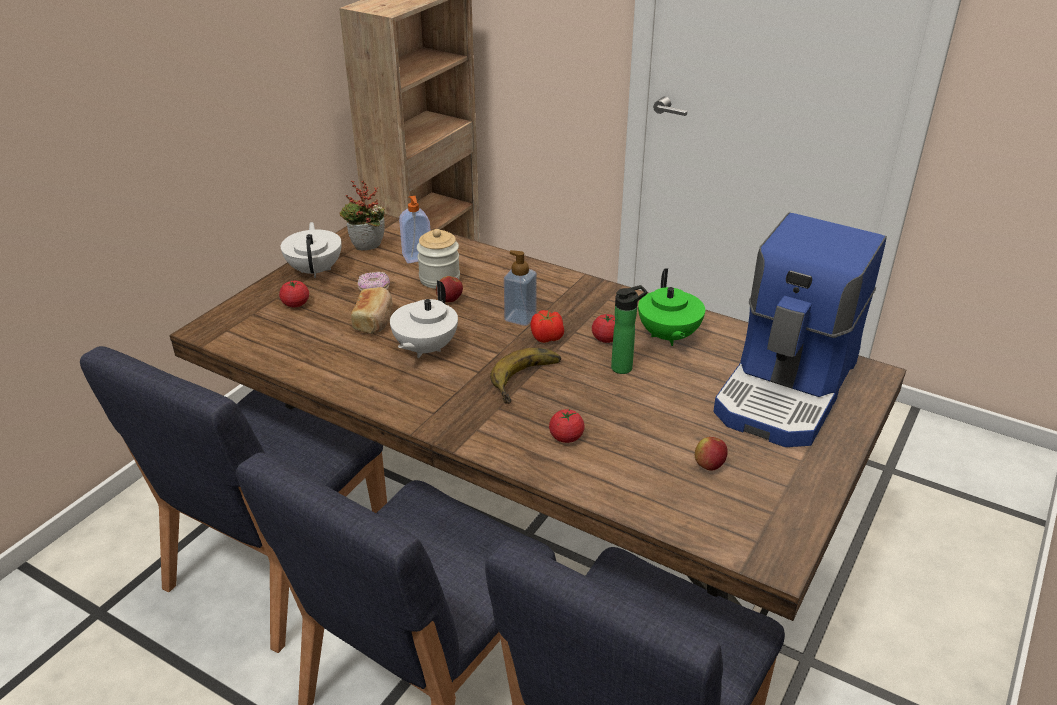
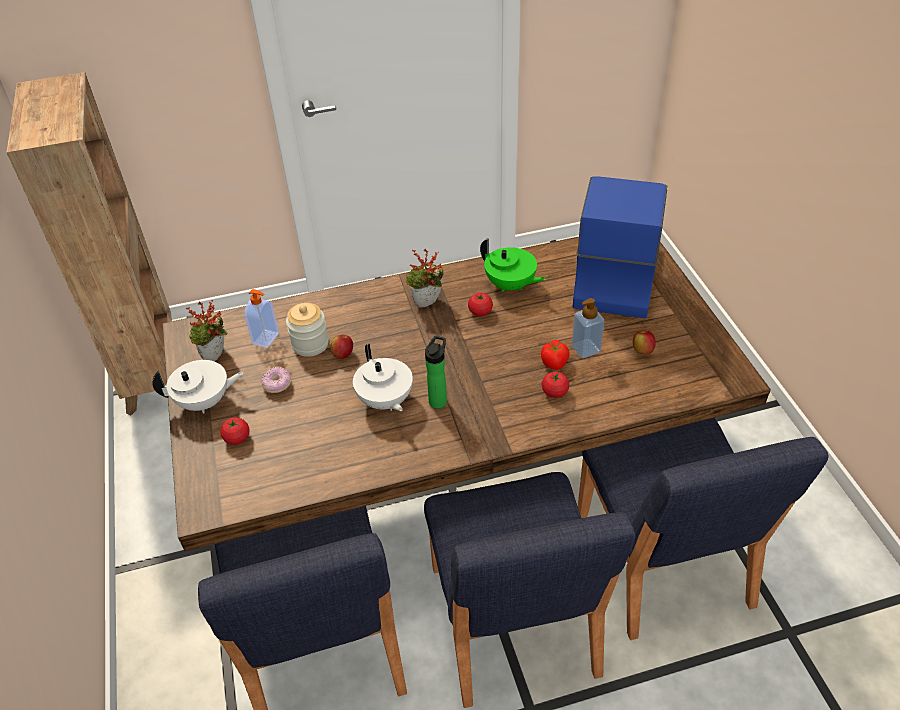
camera: 45 degrees left, 10 degrees up
(315, 270) = (205, 402): white teapot -> white teapot turned 135 degrees clockwise
(374, 320) = (317, 407): bread -> none
(520, 318) = (409, 334): soap dispenser -> soap dispenser (585, 349)
(530, 381) = (481, 372): banana -> none
(547, 338) = (447, 336): tomato -> tomato (554, 363)
(570, 307) = (427, 305): none -> potted plant
(625, 367) = (518, 323): bottle -> bottle (439, 400)
(788, 389) = (614, 275): coffee machine -> coffee machine turned 150 degrees counterclockwise

